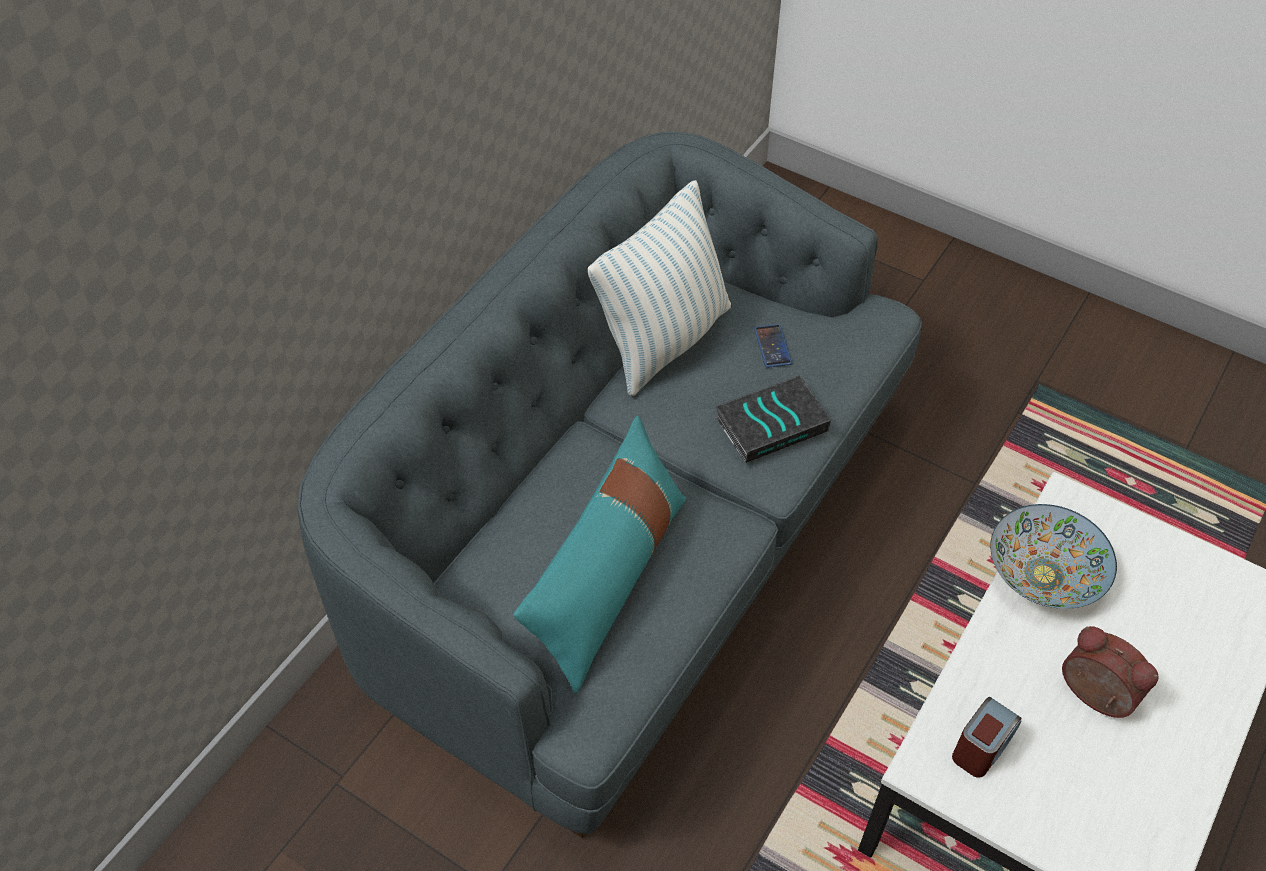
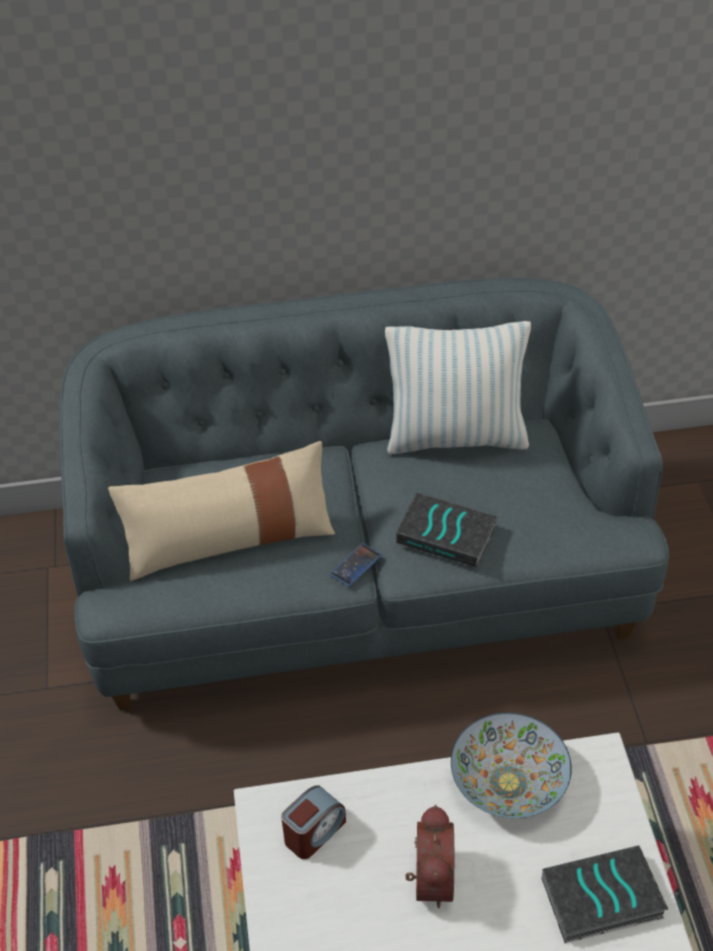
camera: 50 degrees right, 5 degrees down
(608, 579) = (229, 539): turquoise pillow -> beige pillow
(772, 346) = (517, 491): phone -> phone (355, 565)
(981, 747) = (314, 832): alarm clock -> alarm clock turned 45 degrees counterclockwise
(1199, 598) = (601, 900): none -> book

